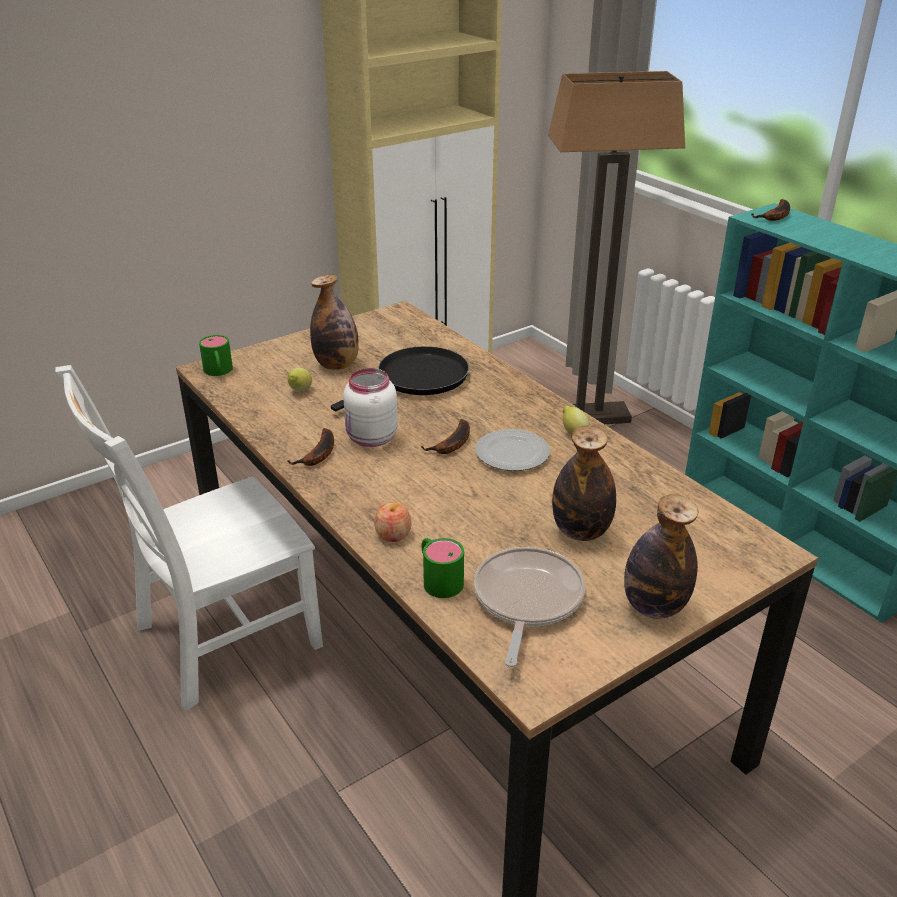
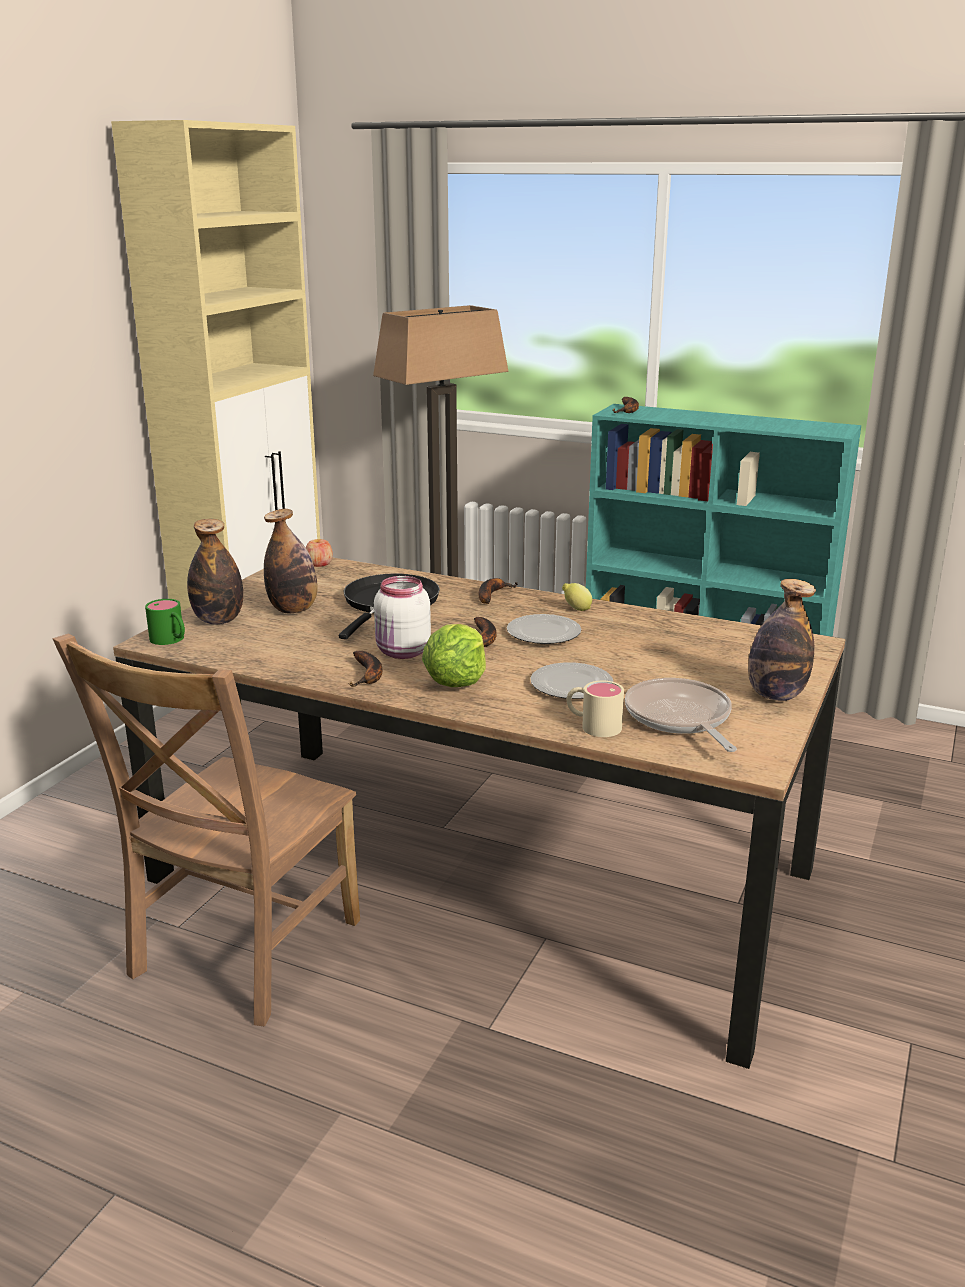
camera: 30 degrees left, 10 degrees down
(220, 639) = (240, 953): white chair -> brown chair
(300, 391) = (282, 635): lemon -> none
(379, 485) = (456, 681): none -> lettuce
(393, 534) = (515, 709): apple -> apple (319, 564)
(438, 578) = (593, 725): green mug -> beige mug
(469, 524) = (571, 686): none -> plate
(515, 393) = (491, 595): none -> banana
(581, 531) = (664, 667): bottle -> bottle (218, 620)

